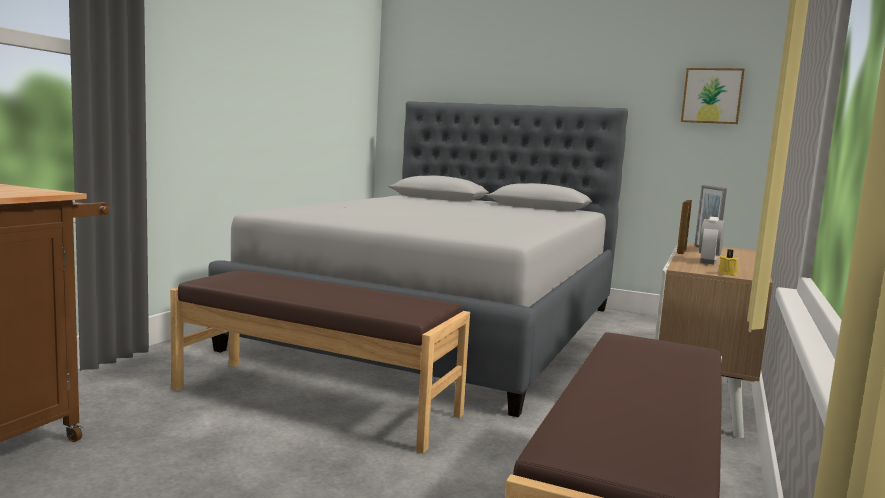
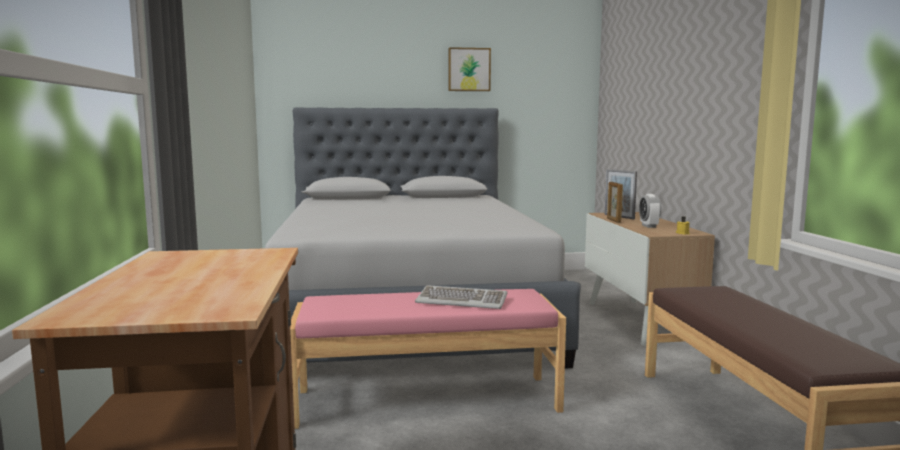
camera: 30 degrees left, 0 degrees up
(316, 401) = (426, 400): brown bench -> pink bench
(350, 297) = (462, 301): none -> keyboard
(712, 96) = (555, 96): picture -> picture (469, 69)

